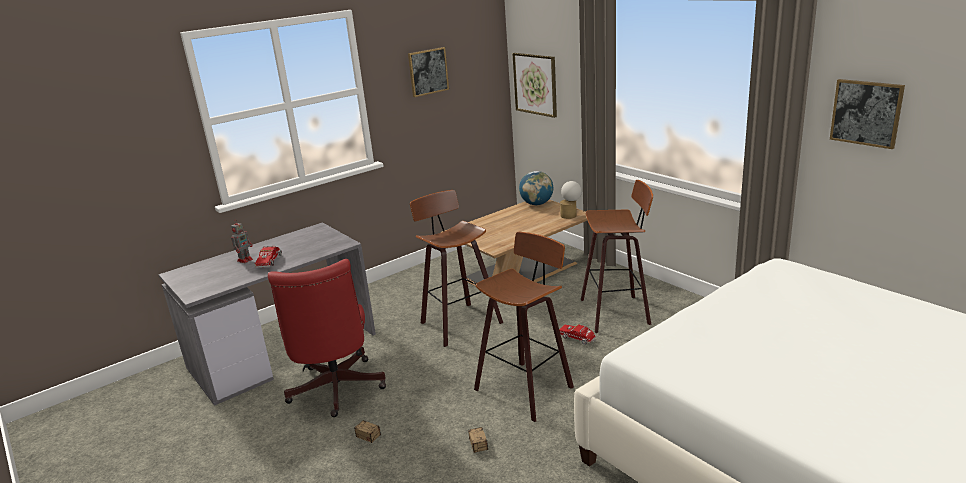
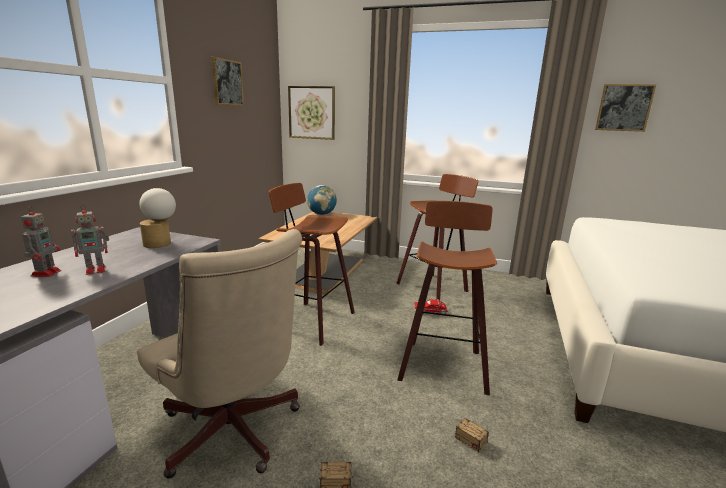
camera: 35 degrees left, 5 degrees down
(269, 261) = (97, 270): toy truck -> toy robot
(335, 391) = (233, 434): red office chair -> beige office chair
(571, 215) = (360, 218): table lamp -> table lamp (161, 243)

